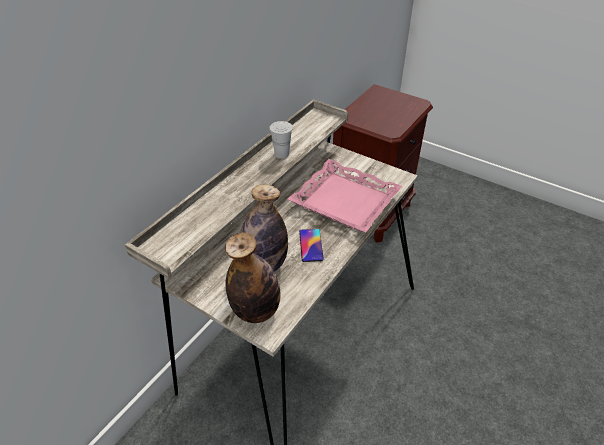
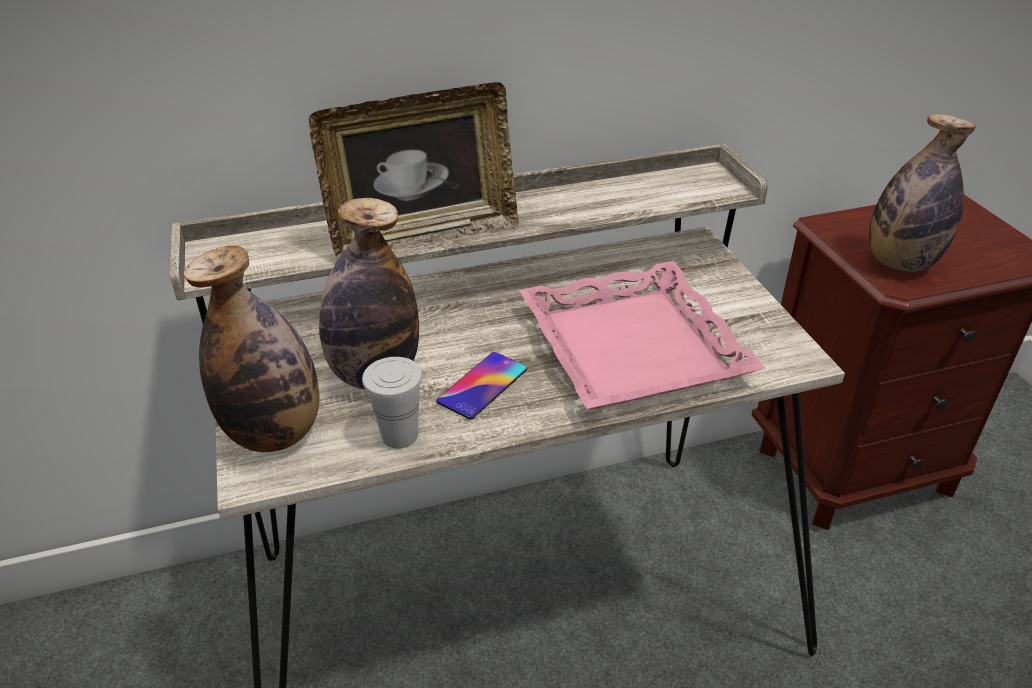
camera: 40 degrees right, 5 degrees down
(242, 192) = (424, 234): none -> picture frame
(281, 154) = (563, 207): white cup -> white cup (400, 435)
(384, 123) = (900, 263): none -> bottle

